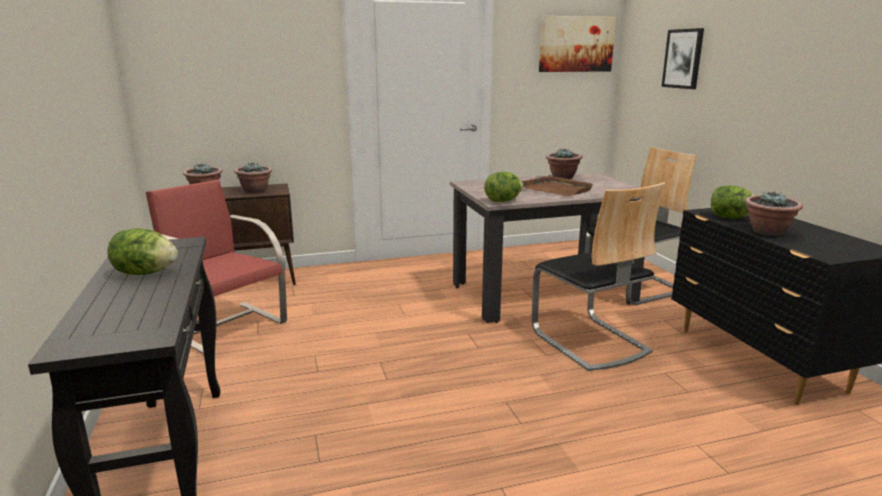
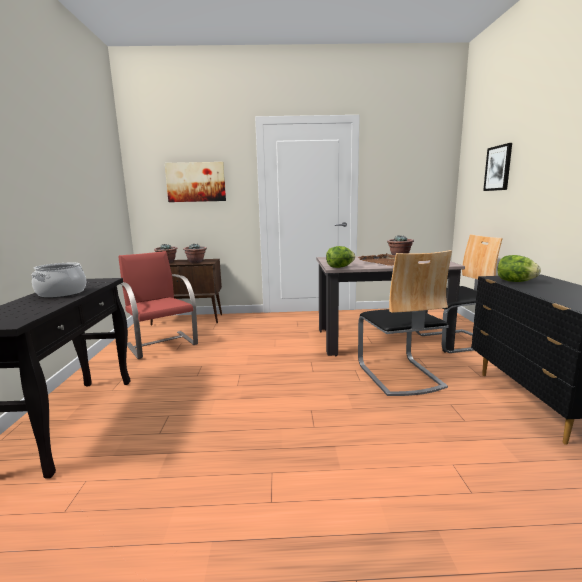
camera: 15 degrees right, 5 degrees down
(145, 273) = (61, 293): lettuce -> cooking pot
(576, 44) = (422, 165): picture -> picture (196, 182)
(768, 232) = (541, 291): potted plant -> none

